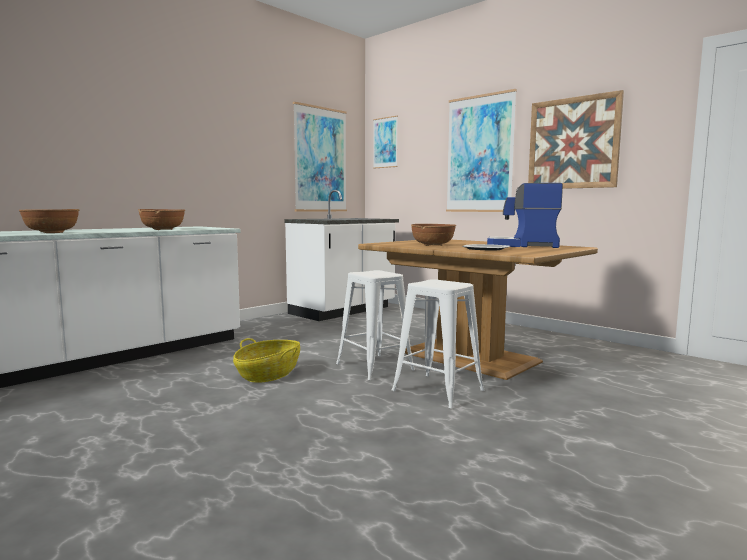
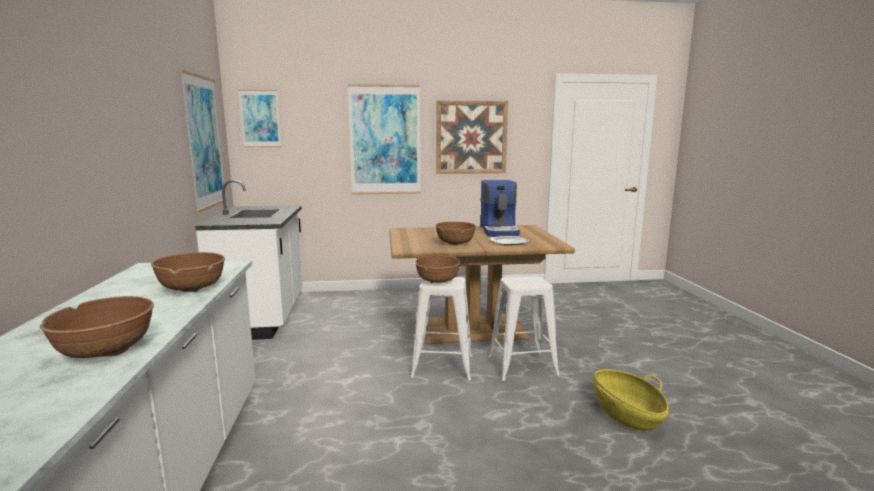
camera: 50 degrees left, 5 degrees up
(269, 374) = (391, 416): basket -> basket (626, 414)
(372, 272) = (438, 281): none -> brown bowl
(523, 245) = (500, 231): coffee machine -> coffee machine turned 60 degrees counterclockwise

